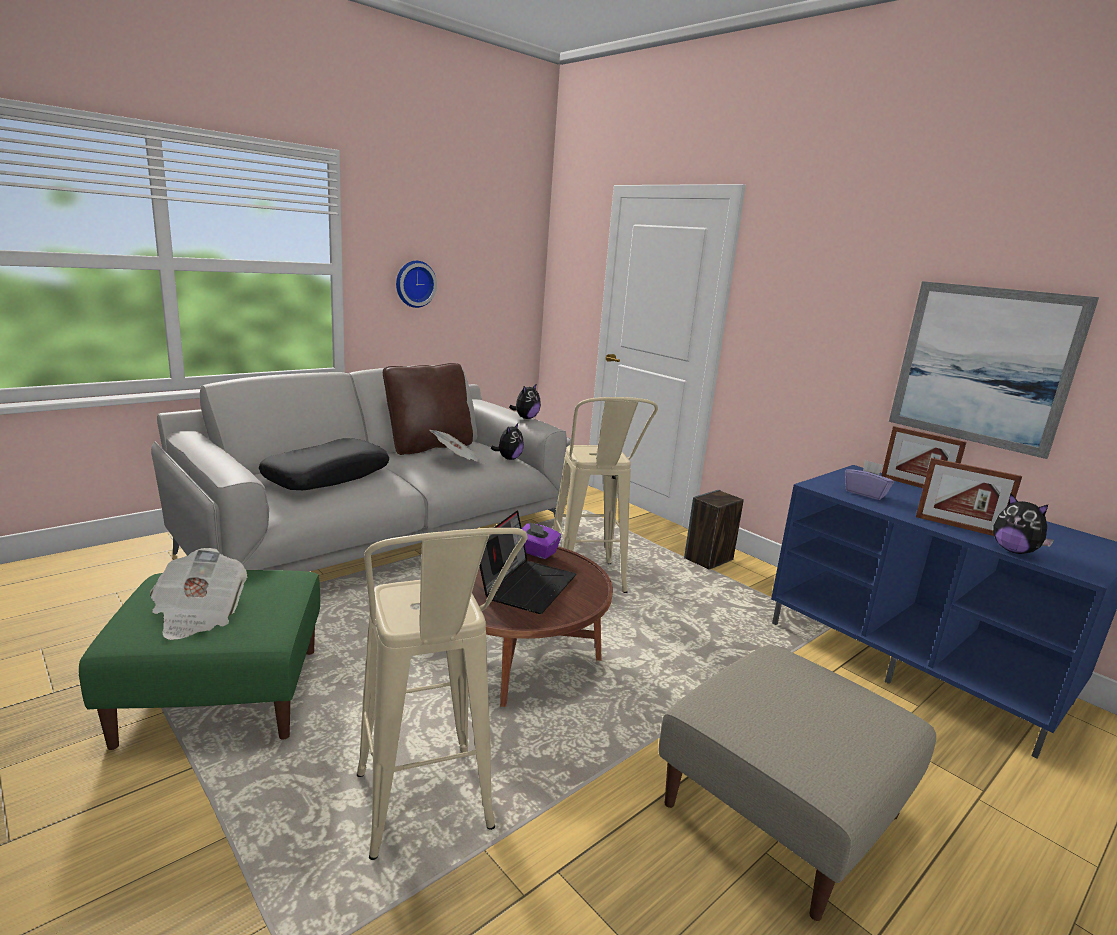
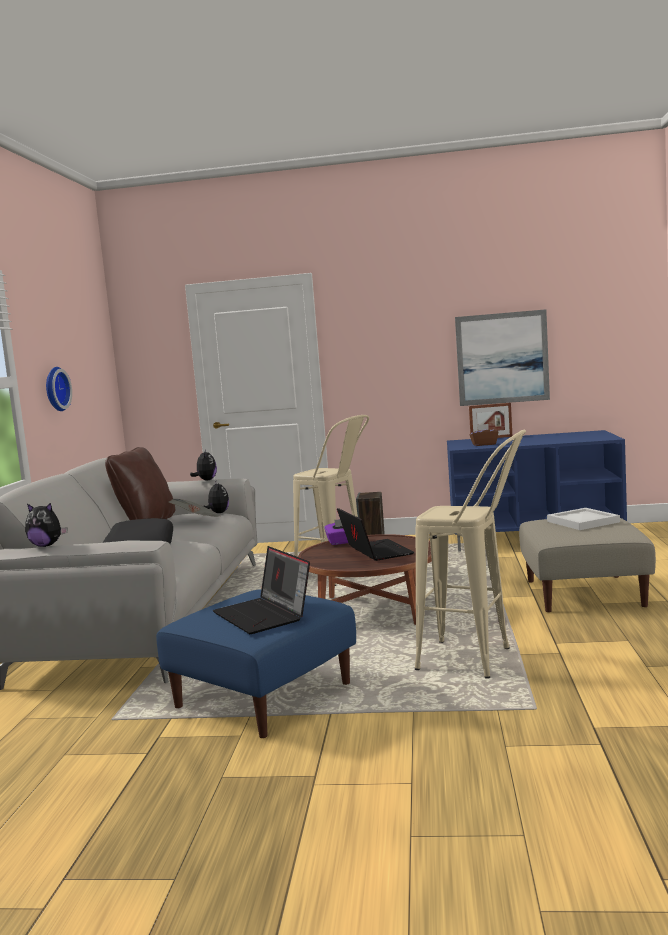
camera: 40 degrees left, 10 degrees down
(199, 615) = (264, 615): newspaper -> laptop
(220, 695) = (263, 696): green ottoman -> blue ottoman
(830, 703) = (584, 521): none -> white tray
(865, 493) = (484, 444): purple tissue box -> brown tissue box
(958, 526) = (543, 441): picture frame -> none
(1014, 551) = (577, 440): plush toy -> plush toy (46, 545)

